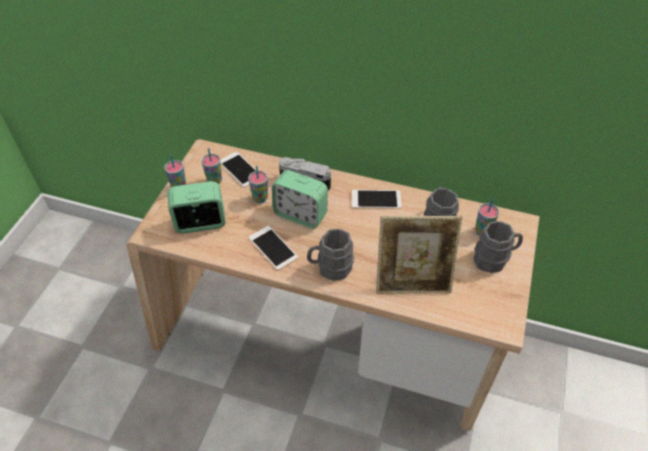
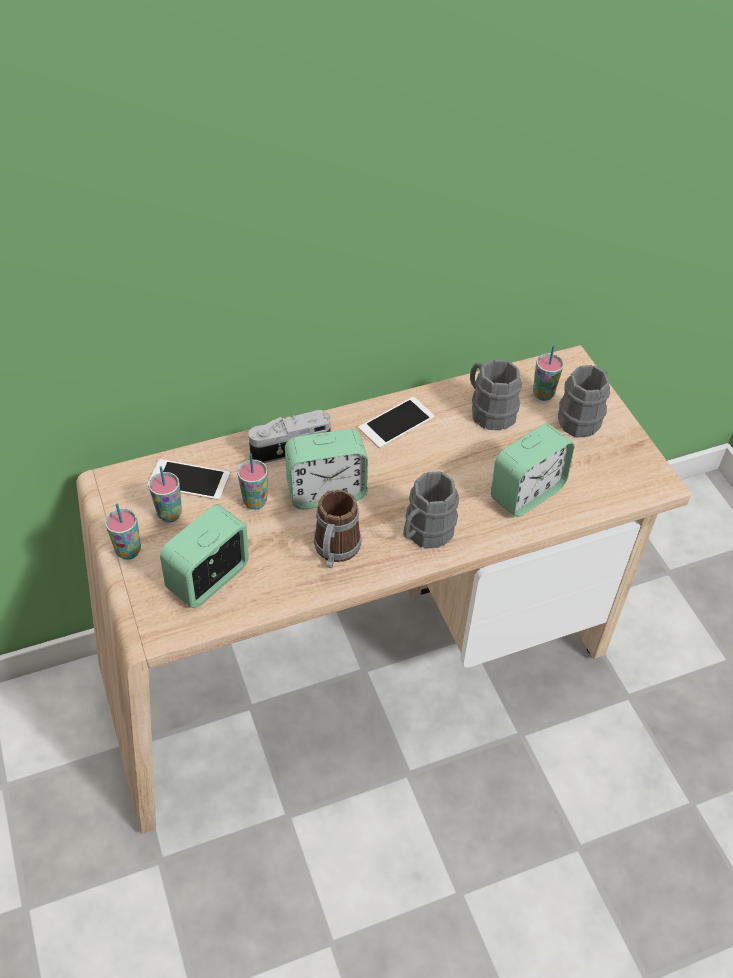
camera: 40 degrees left, 0 degrees up
(273, 248) = (335, 552): phone -> mug
(412, 281) = (527, 493): picture frame -> alarm clock

